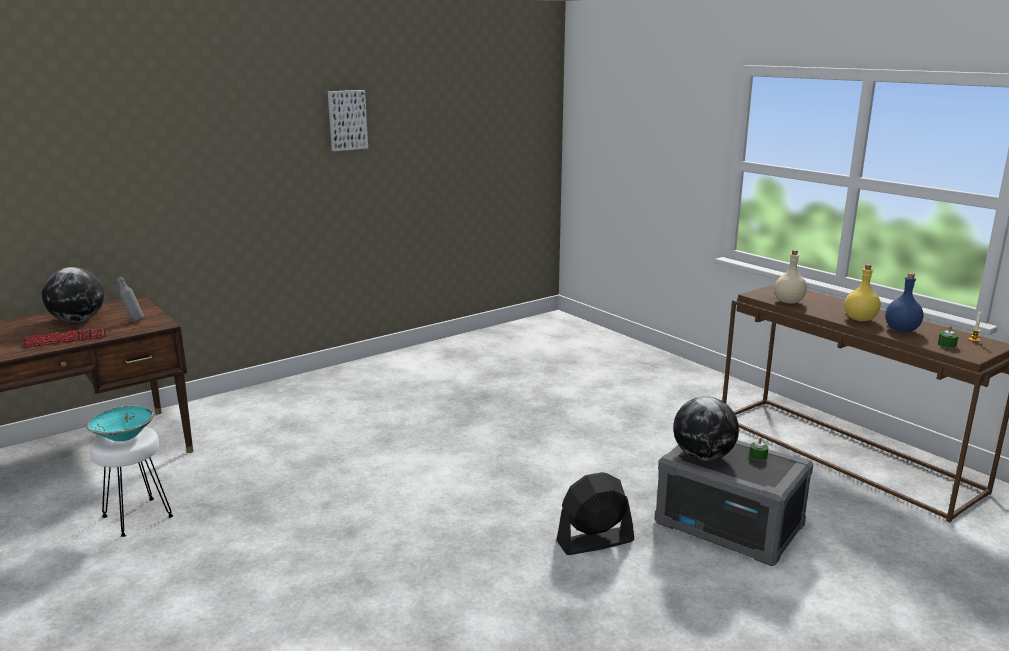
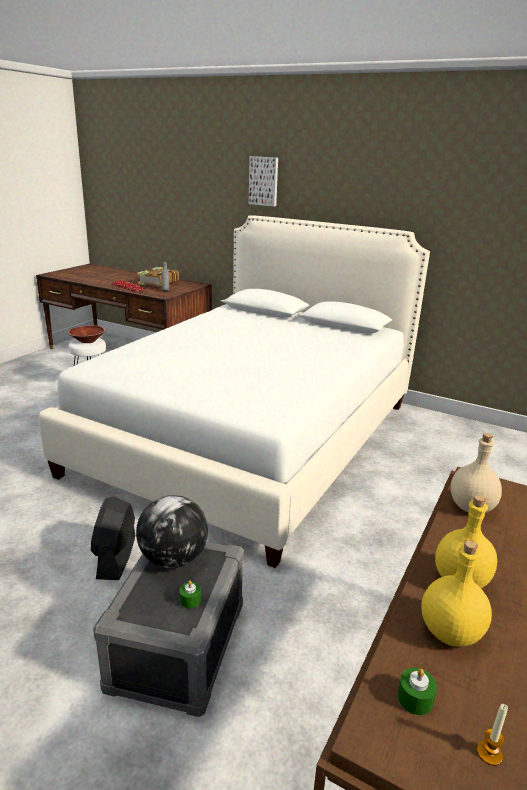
camera: 65 degrees right, 5 degrees up
(78, 320) = (158, 283): globe -> book
(124, 436) = (87, 341): turquoise bowl -> brown bowl
(347, 120) = (366, 188): picture -> picture (264, 181)
(417, 428) = (252, 437): none -> white bed
(594, 541) = (116, 557): black fan -> black fan turned 135 degrees counterclockwise
(901, 330) = (449, 632): blue bottle -> yellow bottle

